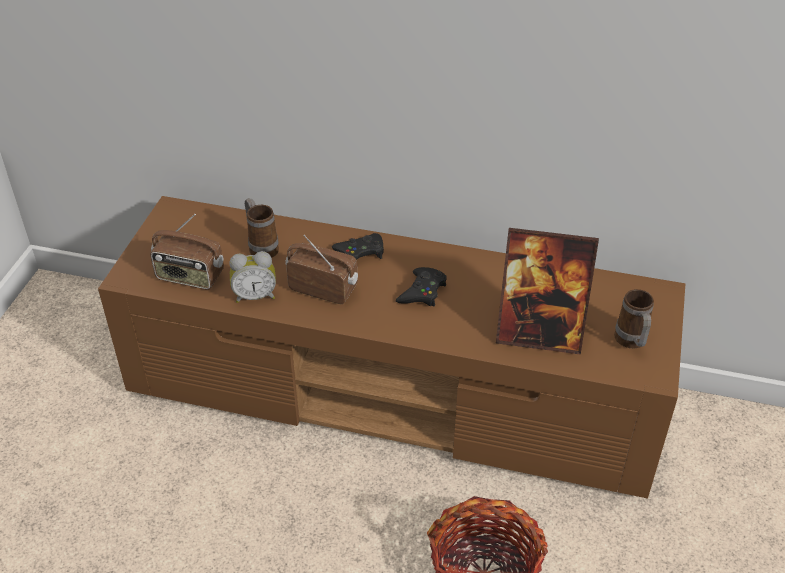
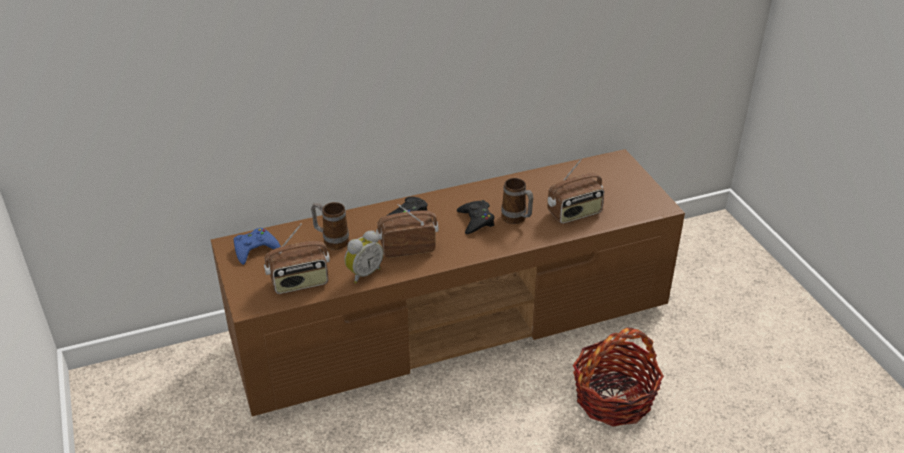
camera: 35 degrees left, 5 degrees down
(187, 223) = (255, 249): none -> blue game controller
(539, 335) = (574, 214): picture frame -> radio
(632, 343) = (631, 194): mug -> mug (517, 220)

